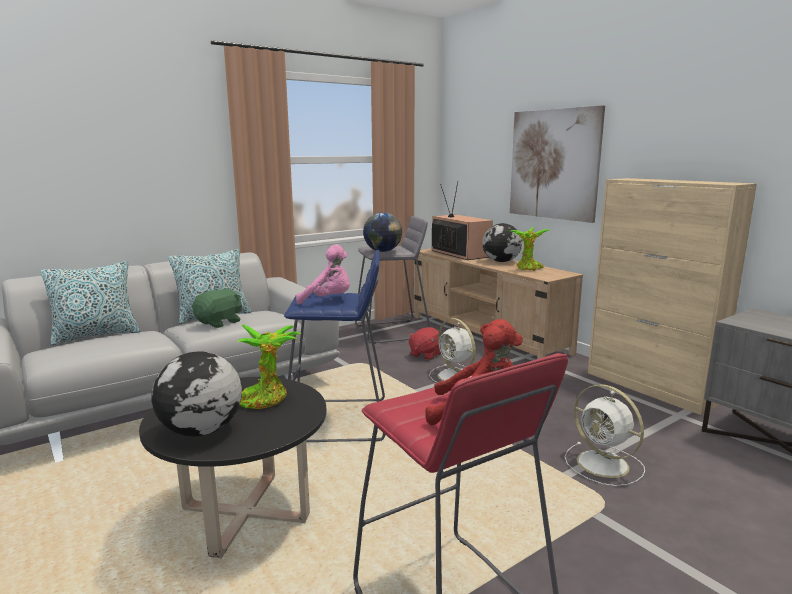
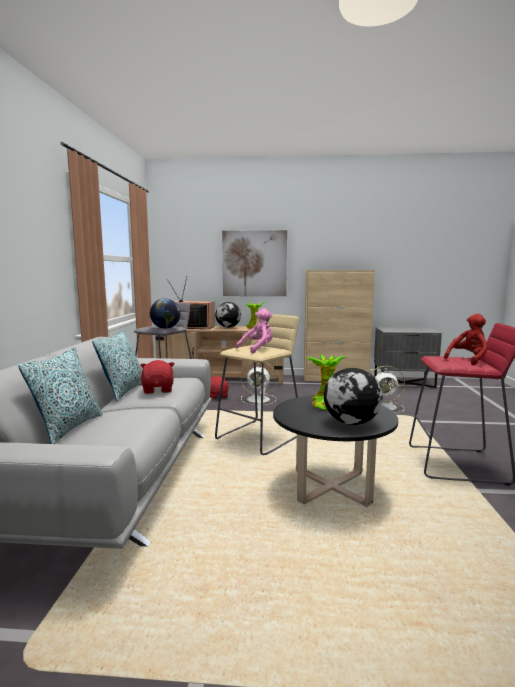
camera: 50 degrees left, 5 degrees down
(220, 322) = (158, 390): green plush toy -> red plush toy
(339, 421) = (260, 437): blue stool -> beige stool

